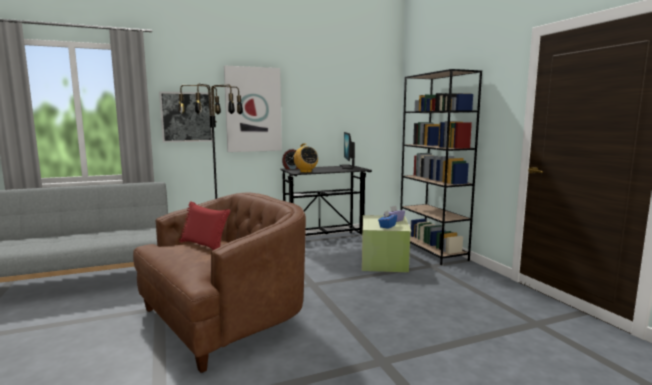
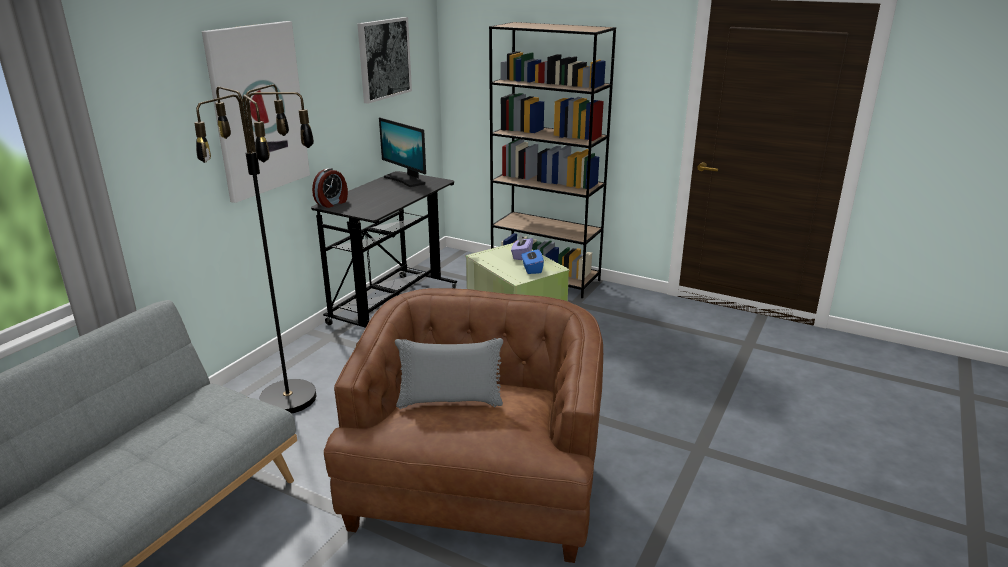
camera: 40 degrees left, 15 degrees up
(187, 117) = (154, 152): picture -> picture (384, 59)
(204, 246) = (450, 401): red pillow -> grey pillow
(305, 171) = (378, 209): radio -> none

